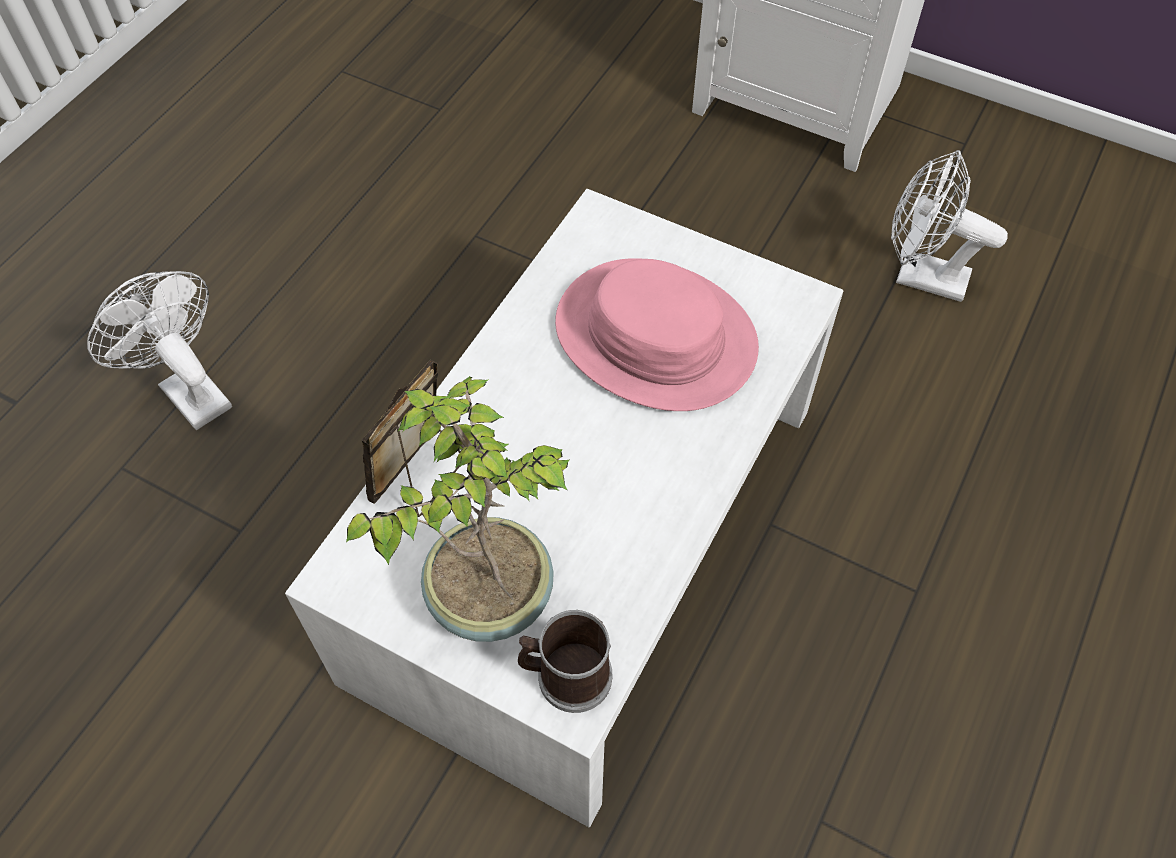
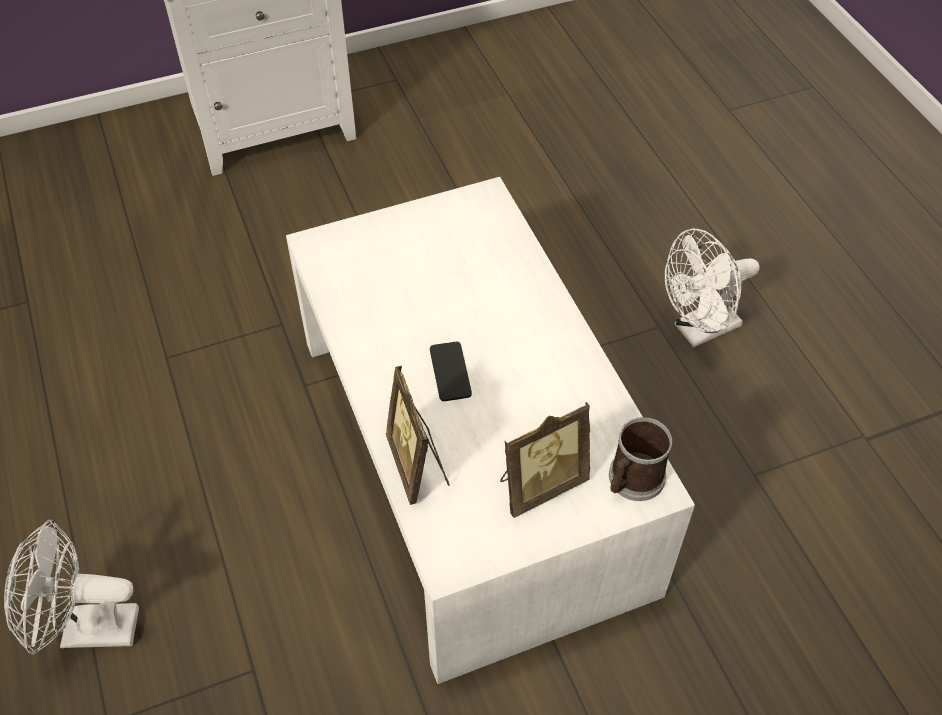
camera: 50 degrees left, 5 degrees down
(487, 593) = (540, 484): potted plant -> picture frame
(552, 424) = (450, 372): none -> phone
(655, 337) = (439, 280): pink hat -> none
(920, 277) = (462, 169): white fan -> white fan (699, 330)

